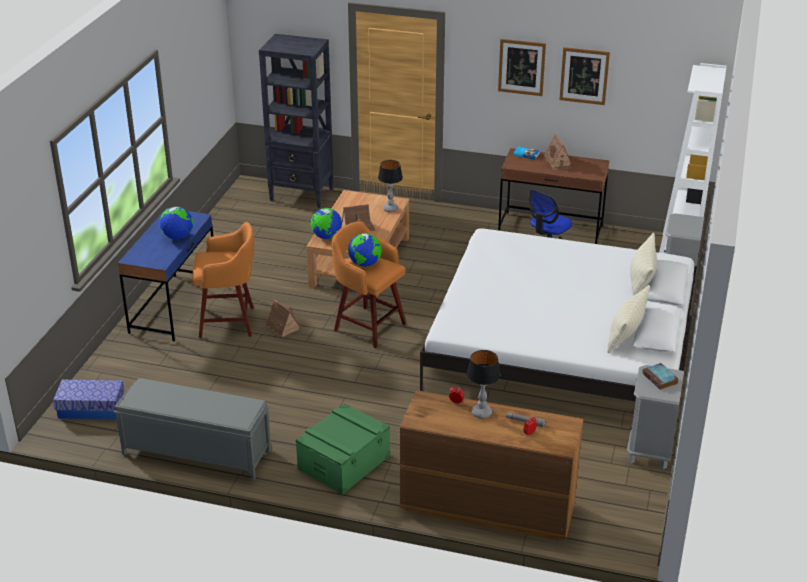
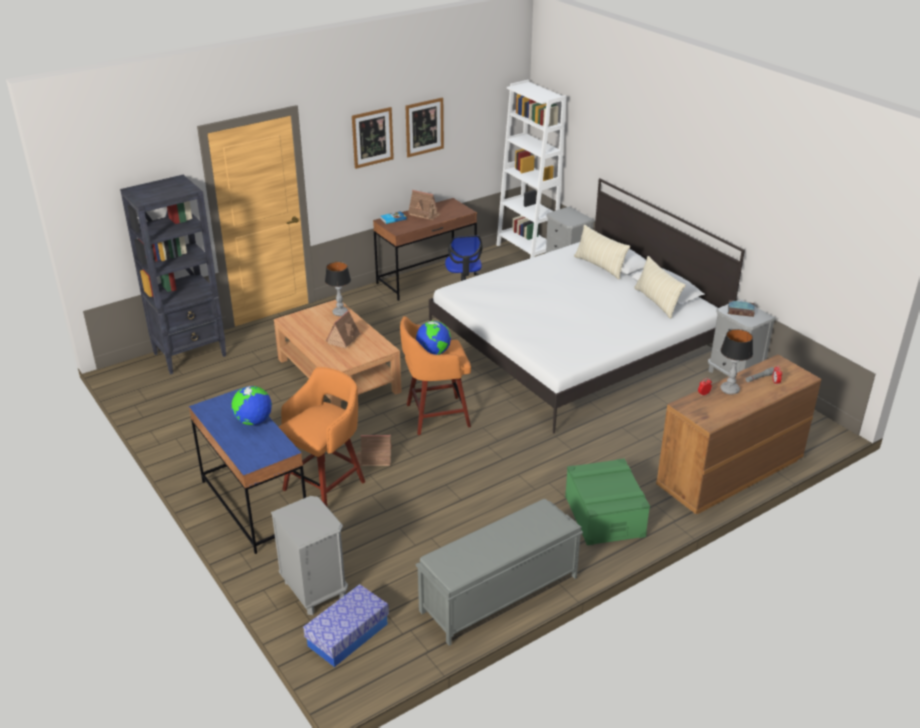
camera: 50 degrees left, 0 degrees up
(118, 374) = (314, 590): none -> grey nightstand
(326, 237) = (333, 359): globe -> none

